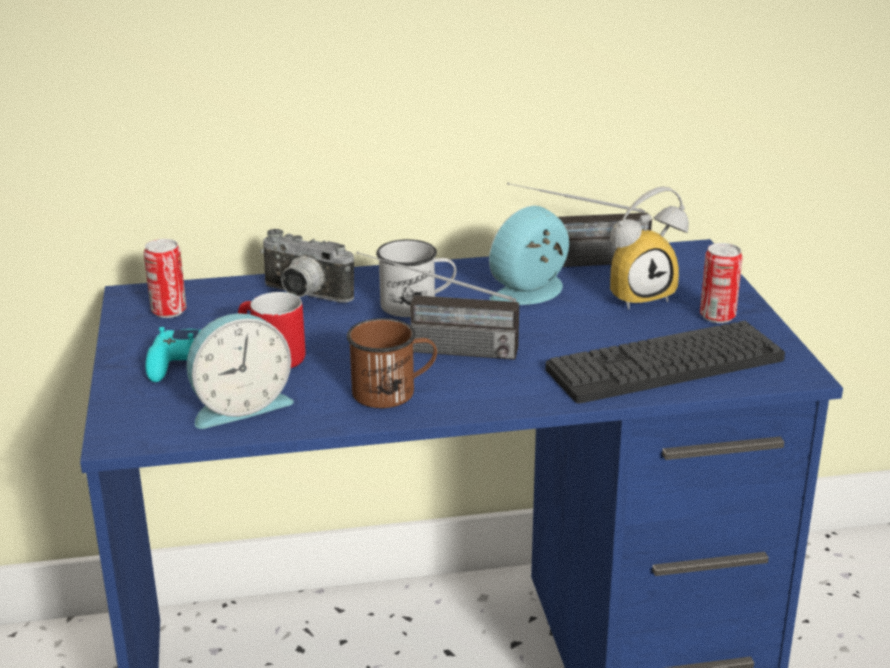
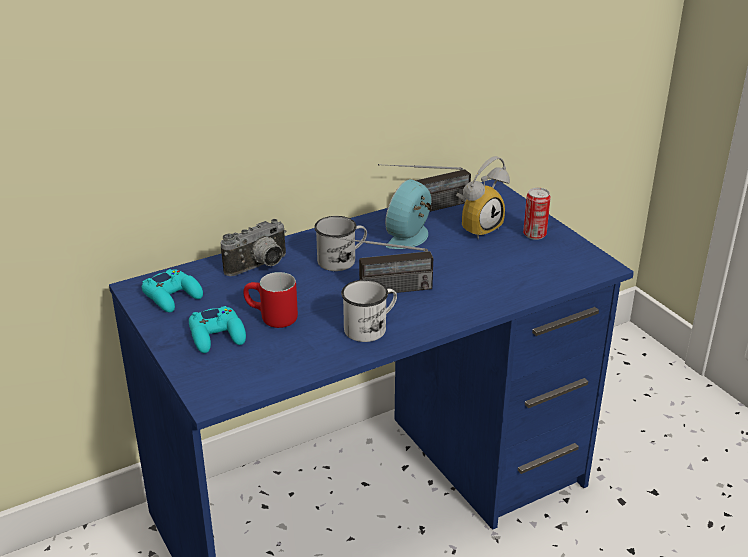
camera: 20 degrees left, 5 degrees up
(169, 311) = (173, 296): can -> turquoise game controller
(239, 406) = (276, 359): alarm clock -> none
(303, 296) = (260, 267): camera -> camera turned 45 degrees counterclockwise
(393, 392) = (371, 327): brown mug -> white mug
(665, 364) = (524, 275): keyboard -> none

